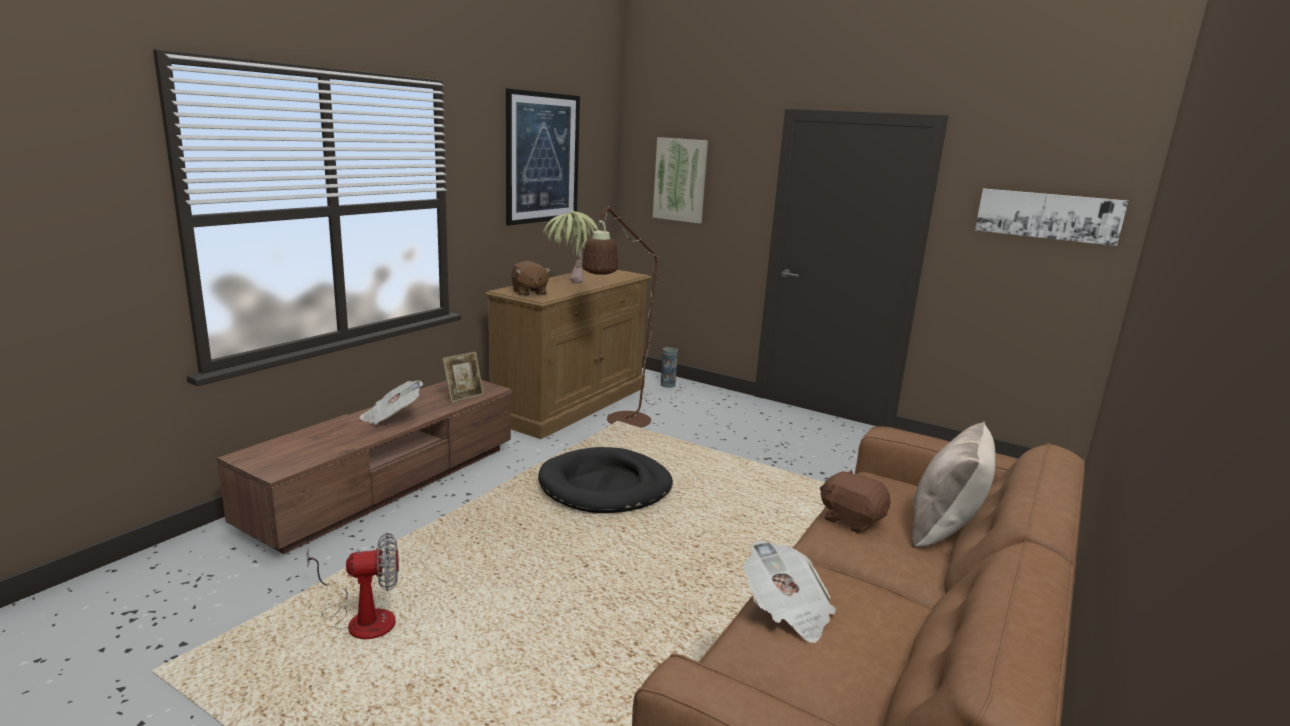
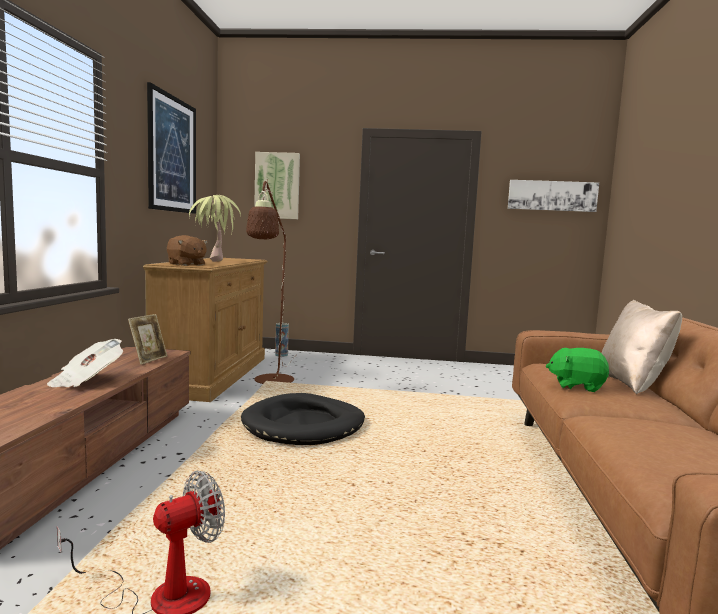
camera: 25 degrees left, 10 degrees down
(787, 611) = (641, 444): newspaper -> none
(851, 519) = (576, 386): brown plush toy -> green plush toy

